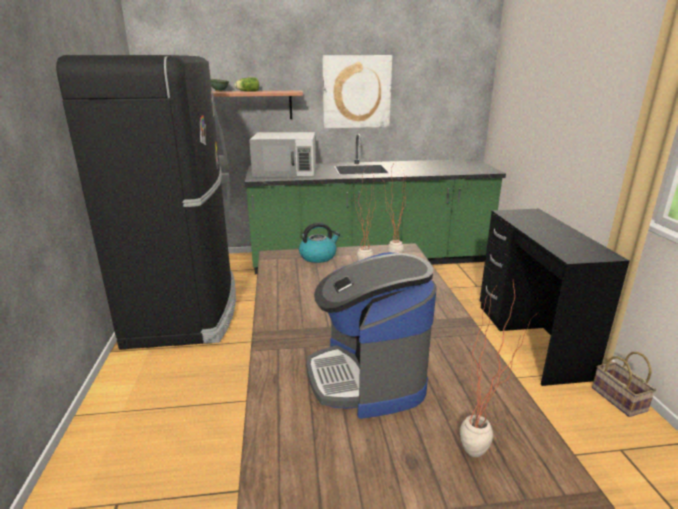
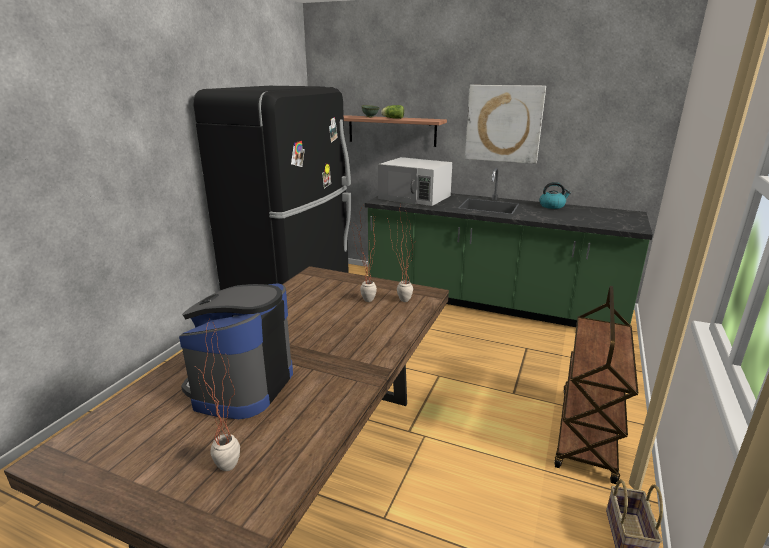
camera: 30 degrees right, 0 degrees up
(318, 256) = (345, 281): kettle -> kettle (552, 206)
(531, 339) = (587, 434): black desk -> brown cart

